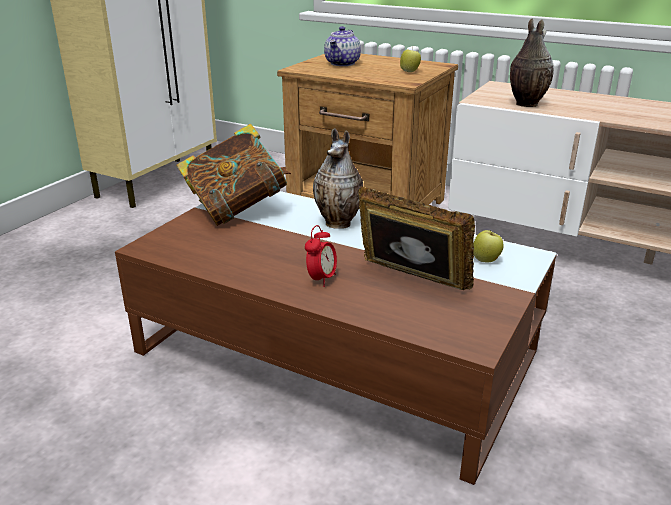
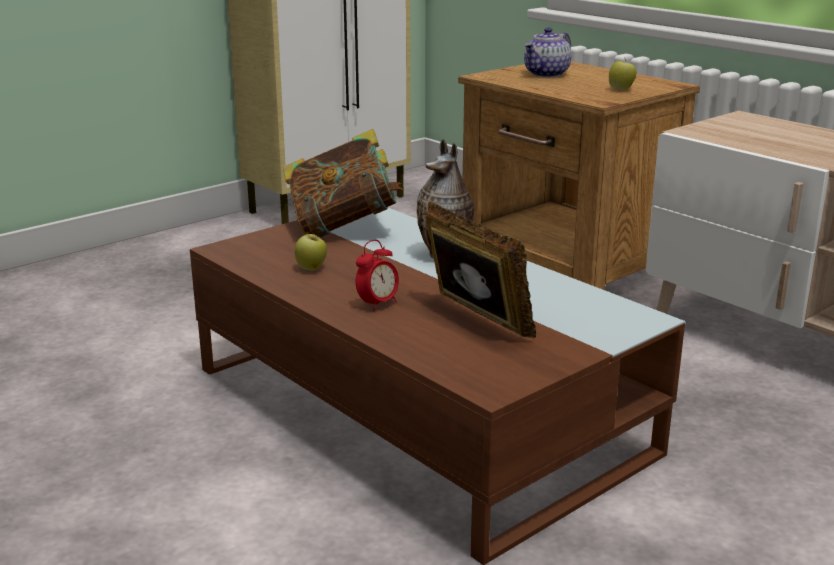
camera: 20 degrees right, 5 degrees down
(486, 260) = (586, 315): apple -> apple (311, 269)
(525, 104) = (749, 141): vase -> none

